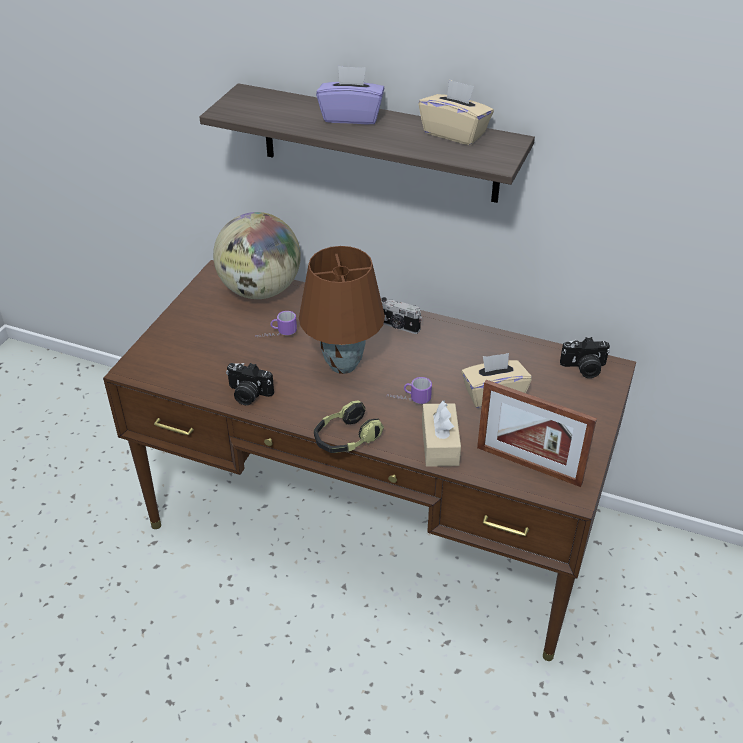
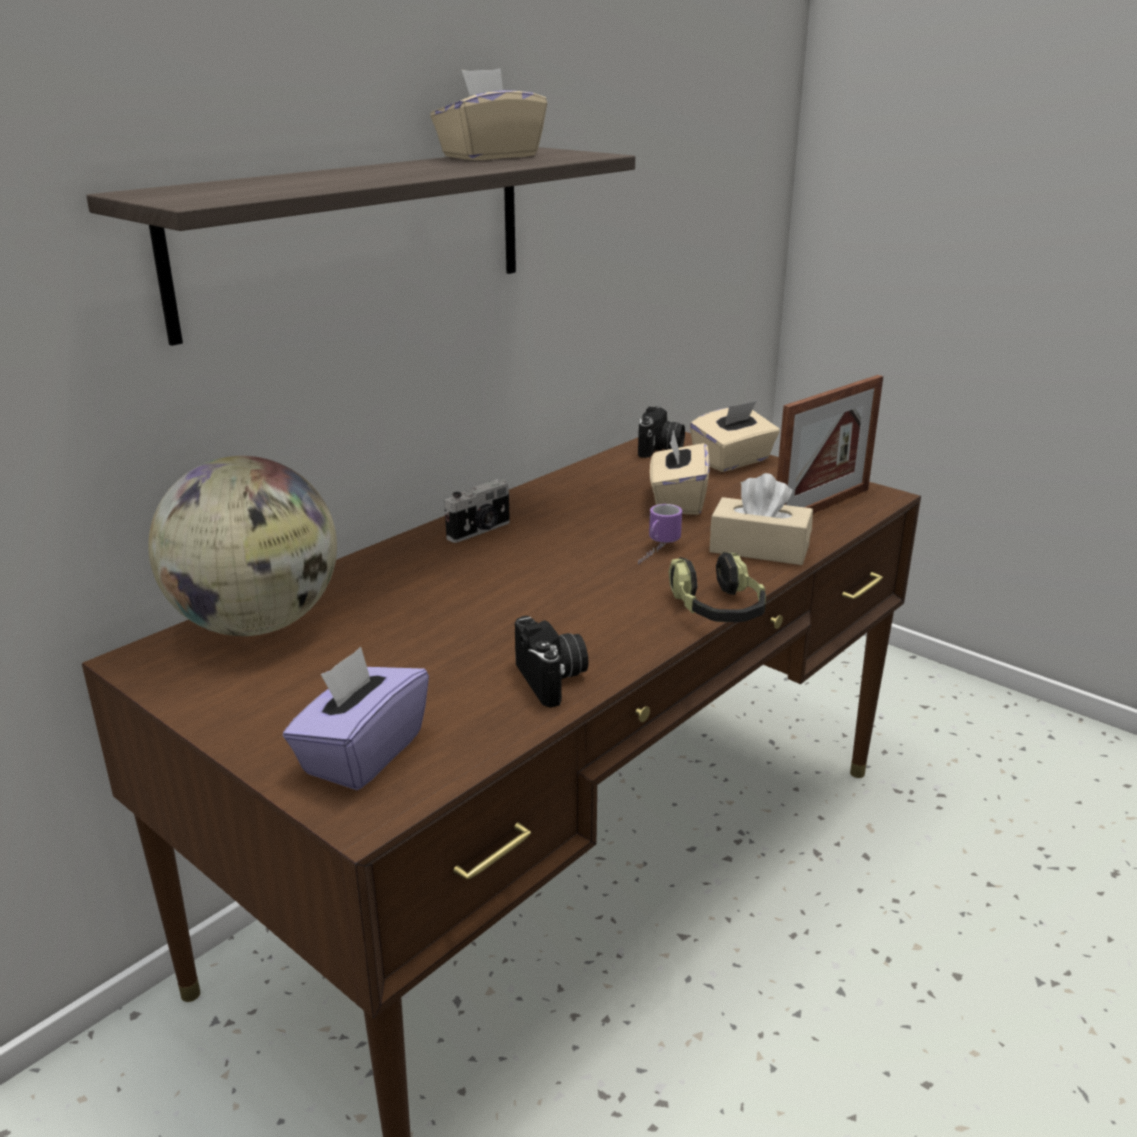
camera: 70 degrees left, 15 degrees down
(248, 394) = (553, 679): camera -> camera turned 60 degrees counterclockwise
(276, 335) = (407, 628): mug -> none
(342, 365) = (537, 586): brown table lamp -> none
(351, 117) = (358, 172): purple tissue box -> purple tissue box (362, 753)
(587, 408) = (733, 461): none -> beige tissue box

